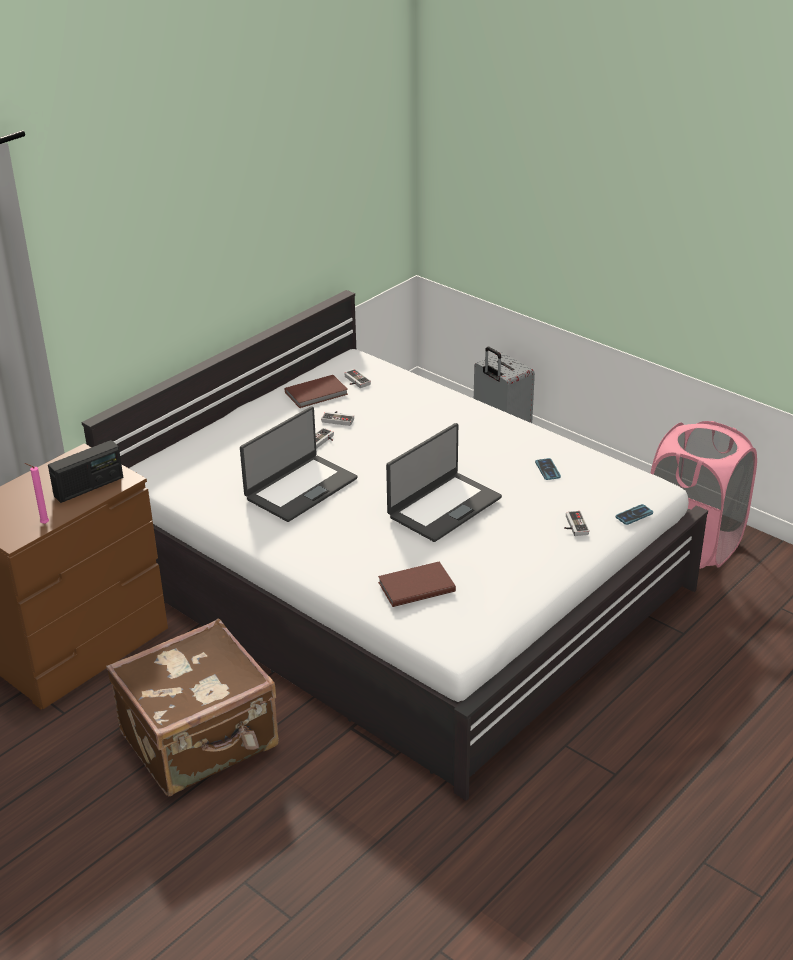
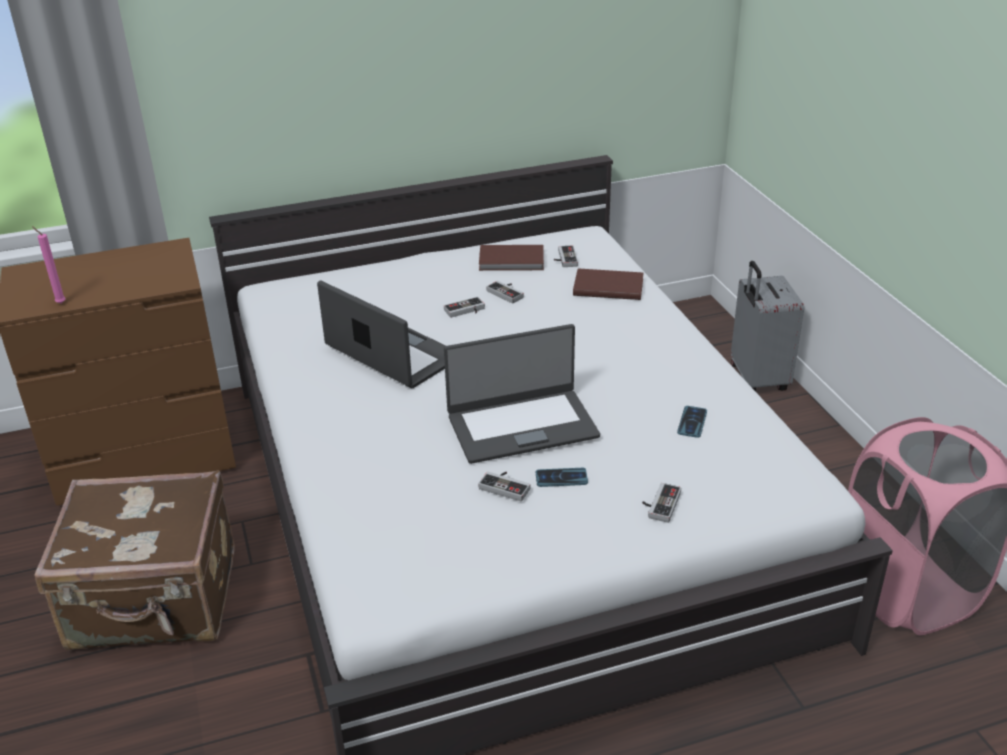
camera: 30 degrees right, 0 degrees up
(89, 487) = (140, 280): radio -> none
(300, 488) = (392, 353): laptop -> laptop turned 120 degrees counterclockwise
(415, 586) = (394, 509): brown book -> brown book (607, 286)
(471, 547) = (506, 486): none -> game controller
(634, 515) = (754, 519): phone -> phone (561, 478)

